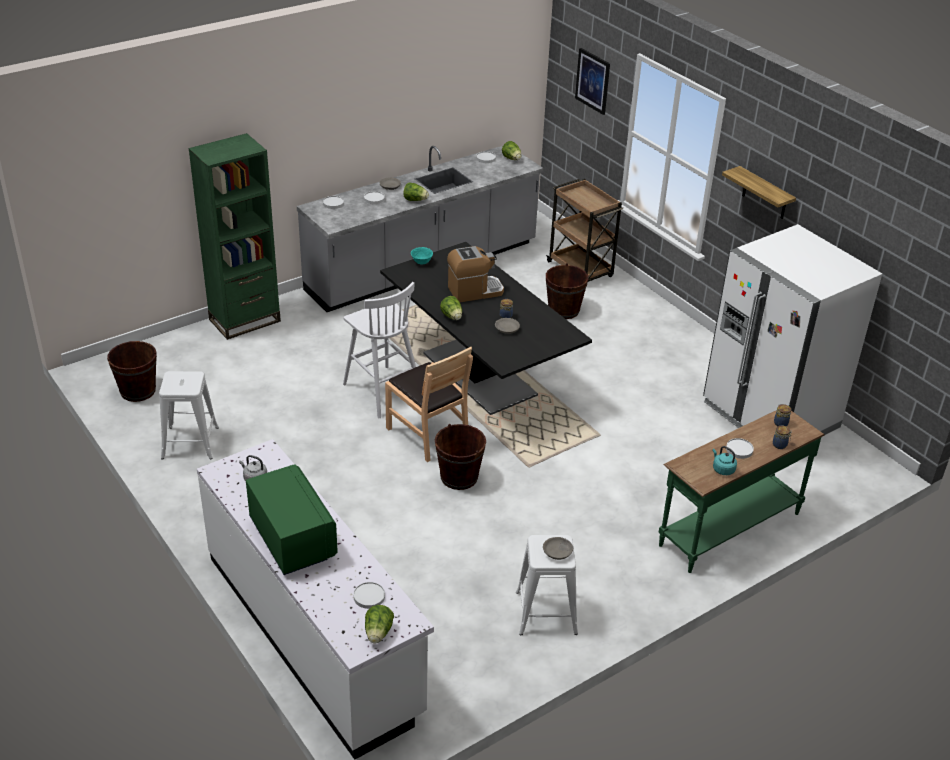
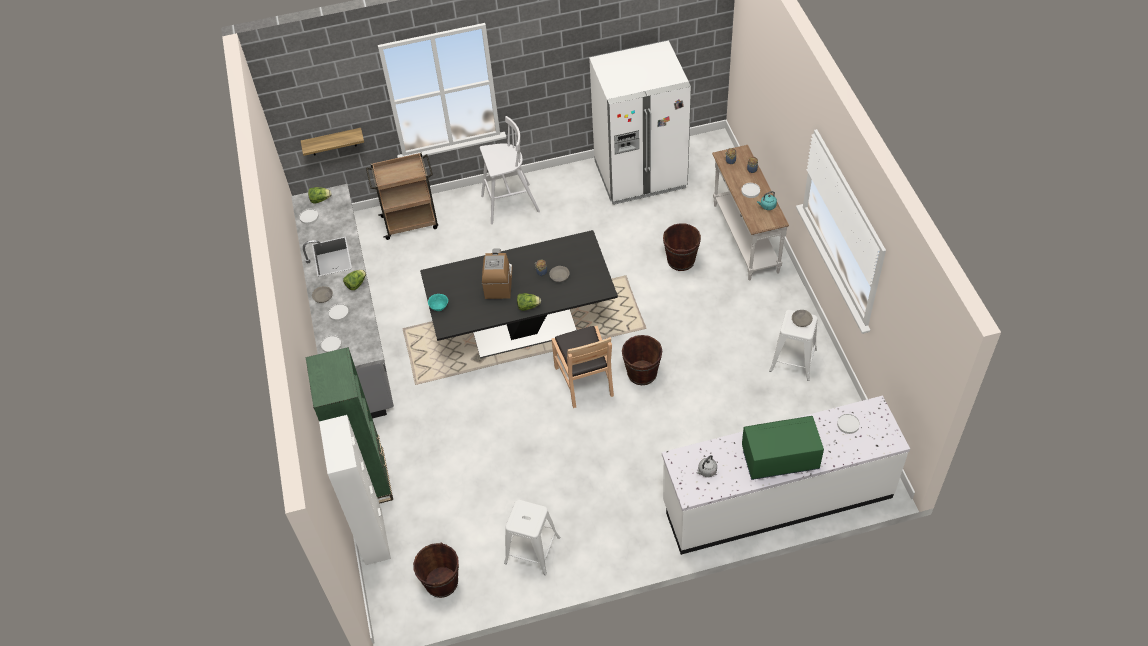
camera: 65 degrees left, 15 degrees up
(181, 338) = (373, 537): none -> white cabinet
(378, 633) = (882, 426): lettuce -> none
(382, 391) = (517, 398): white stool -> white stool (509, 204)
(428, 434) = (584, 380): brown chair -> brown chair turned 90 degrees clockwise
(563, 310) = (462, 250): brown bucket -> brown bucket (681, 260)
(593, 81) = (331, 94): picture -> none
(728, 528) = (744, 238): green console table -> white console table
(765, 194) = (548, 58): shelf -> shelf (333, 142)

